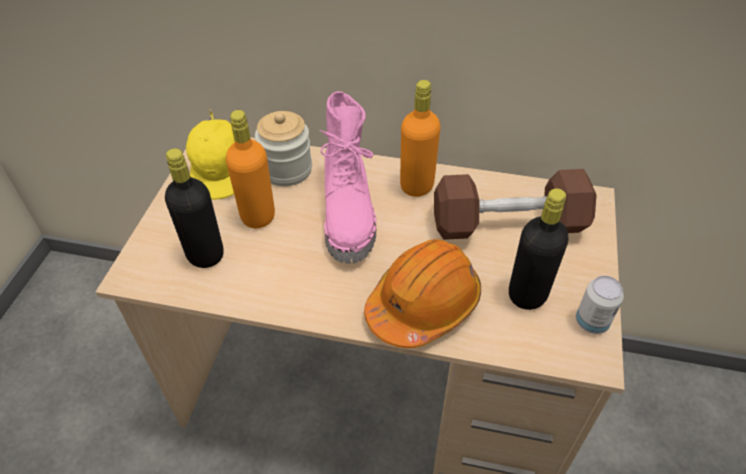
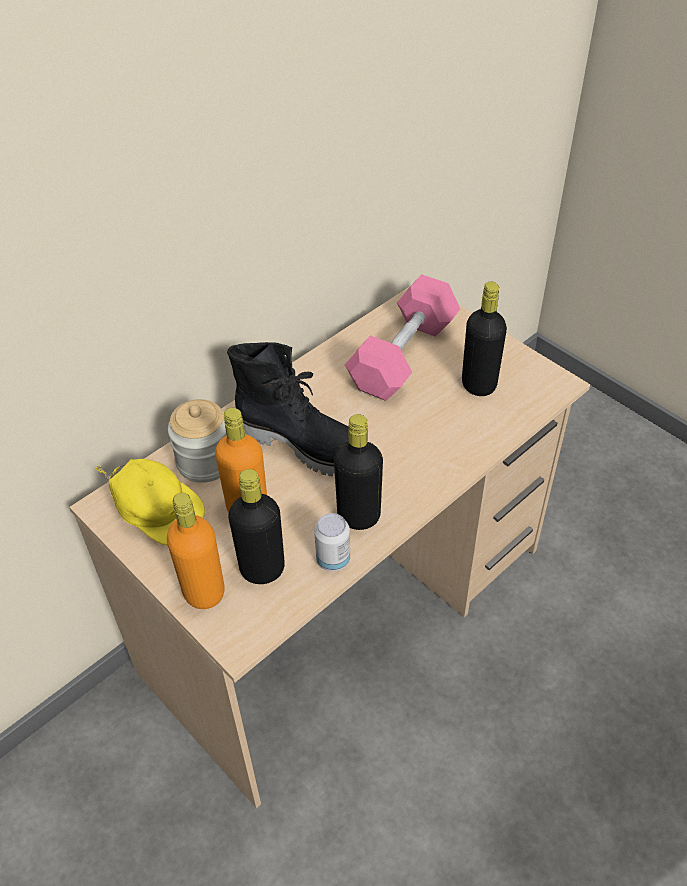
camera: 55 degrees left, 0 degrees up
(299, 286) = (358, 516): none -> black bottle
(349, 215) = (305, 445): pink boot -> black boot
(416, 185) = (311, 385): orange bottle -> orange bottle (204, 592)
(423, 304) = (441, 447): orange hard hat -> none
(508, 224) = (403, 355): brown dumbbell -> pink dumbbell
(591, 322) = (528, 366): can -> can (333, 559)

